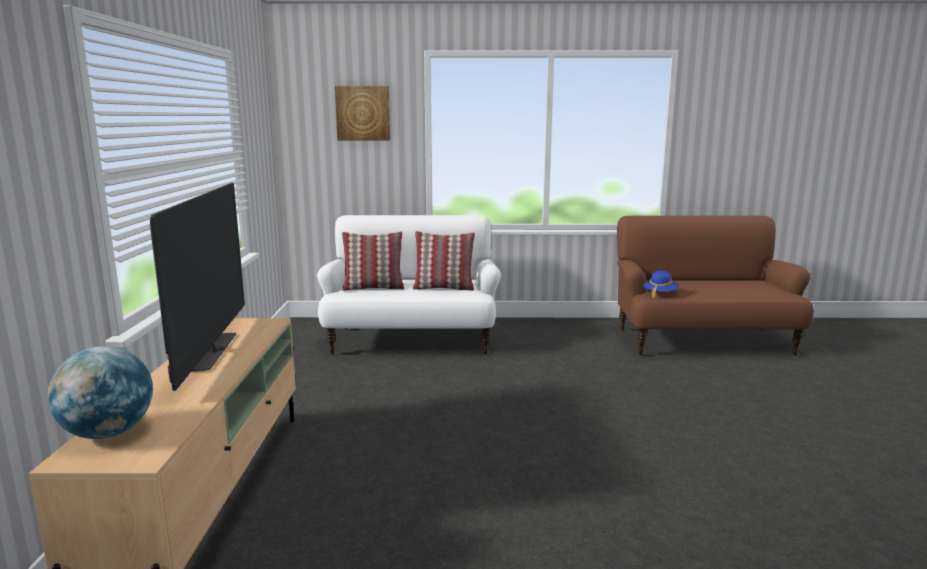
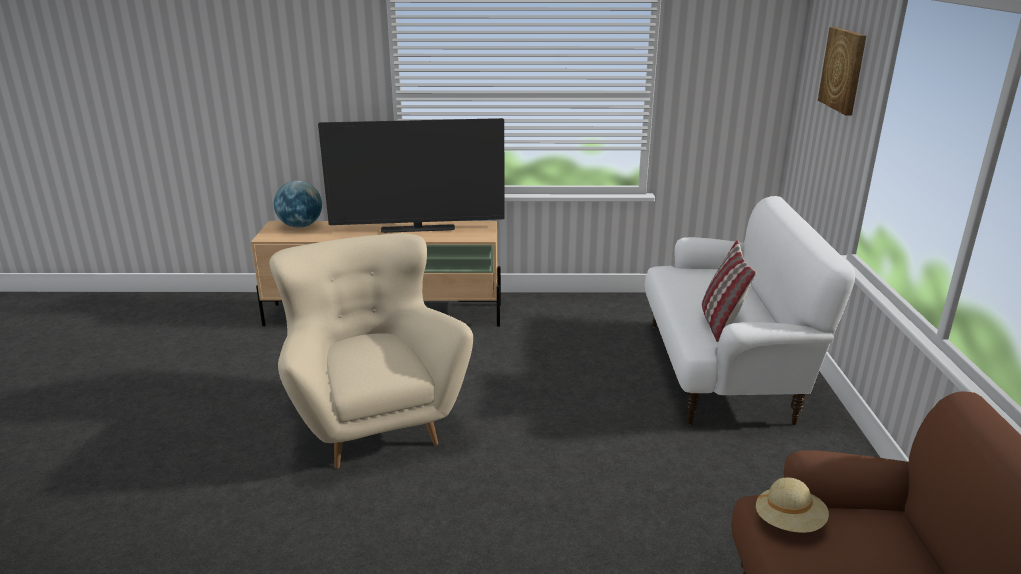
camera: 90 degrees right, 10 degrees up
(373, 288) = (699, 283): pillow -> none
(490, 486) = (373, 420): none -> beige armchair
(660, 294) = (789, 522): blue hat -> beige hat

